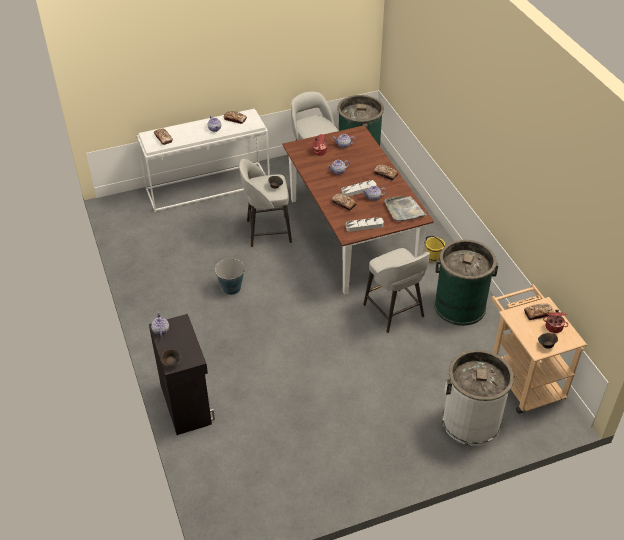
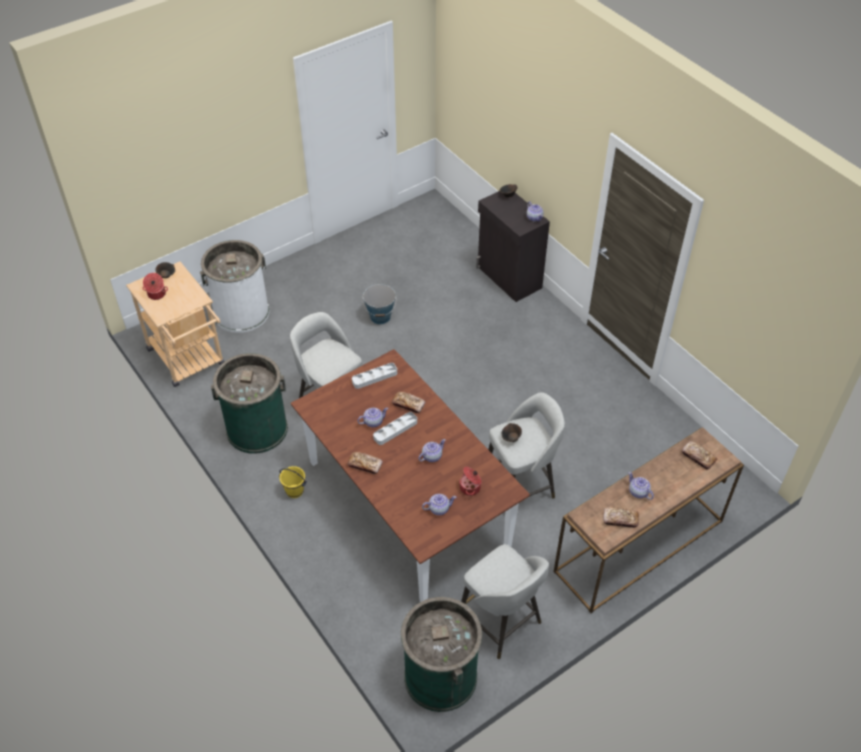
camera: 165 degrees right, 5 degrees up
(208, 186) = (639, 547): white console table -> brown console table
(231, 288) = (526, 397): bucket -> bucket (380, 317)
(404, 210) = (330, 410): grey tray -> none
(538, 313) = (171, 305): bread -> none

